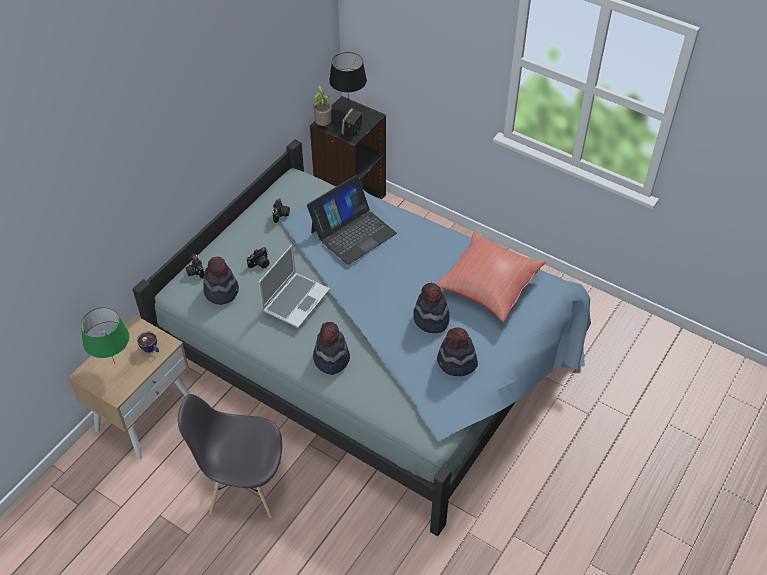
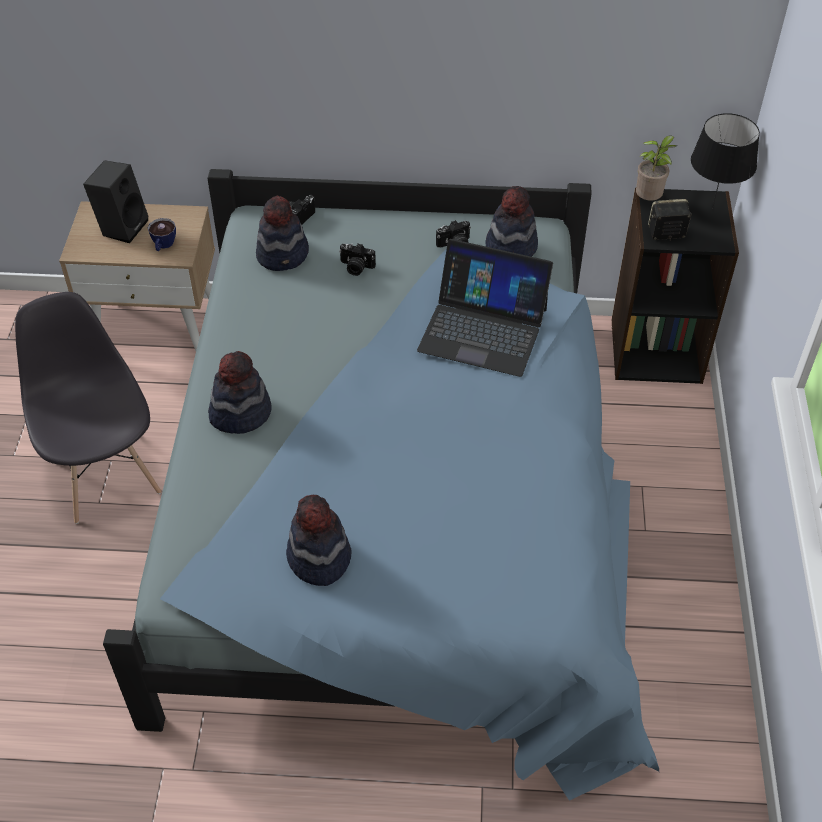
camera: 60 degrees right, 0 degrees up
(114, 363) = (122, 226): green table lamp -> black speaker
(296, 300) = (313, 328): laptop -> none
(431, 319) = (382, 490): hat -> hat (510, 247)
(487, 286) = (502, 532): red pillow -> none

